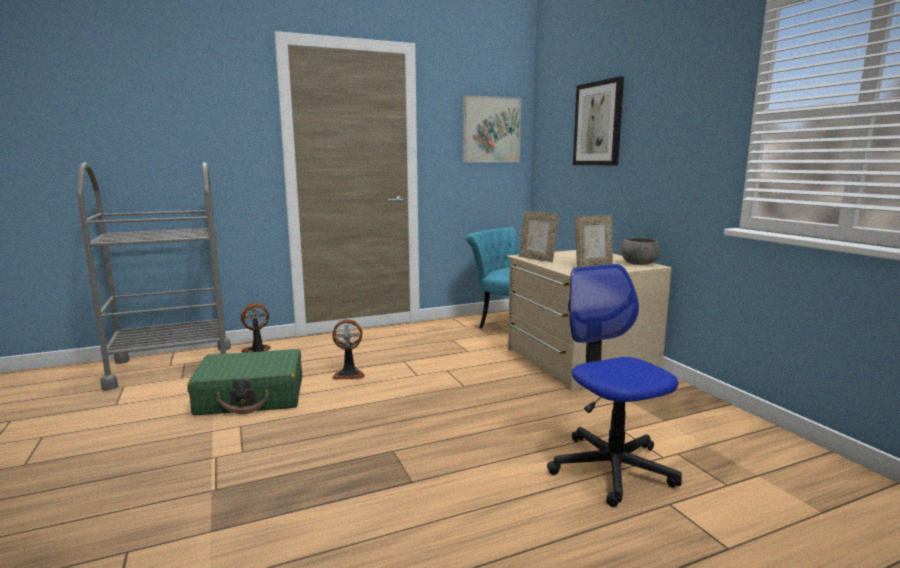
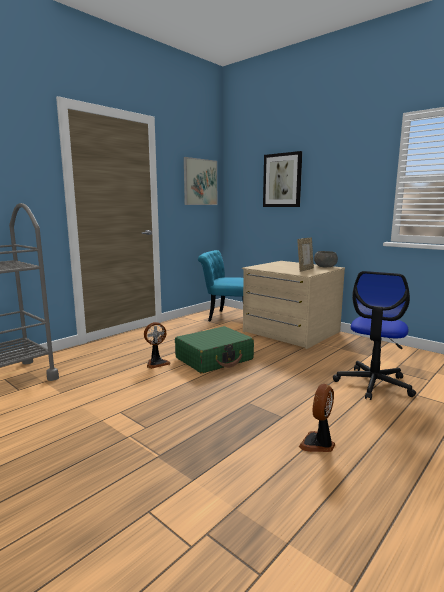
camera: 25 degrees left, 0 degrees up
(251, 396) = (101, 391): green suitcase -> green suitcase (214, 359)
(257, 351) = (61, 360): fan -> fan (318, 444)
(537, 259) = (266, 268): picture frame -> none
(611, 468) = (373, 384): office chair -> office chair turned 105 degrees counterclockwise

